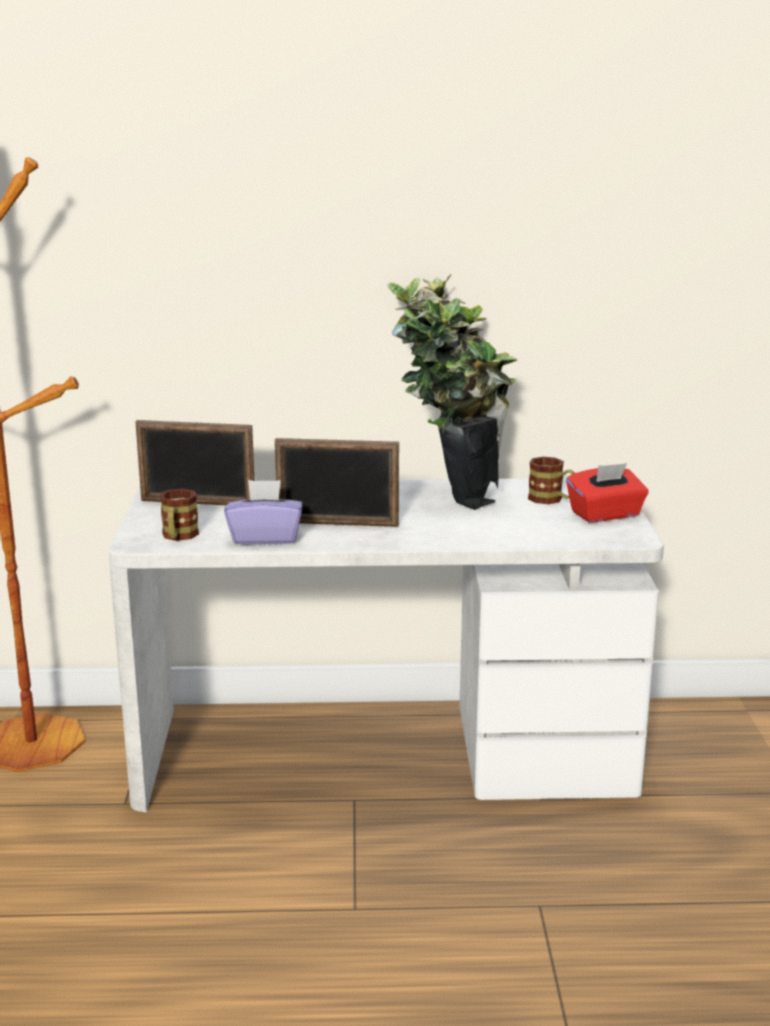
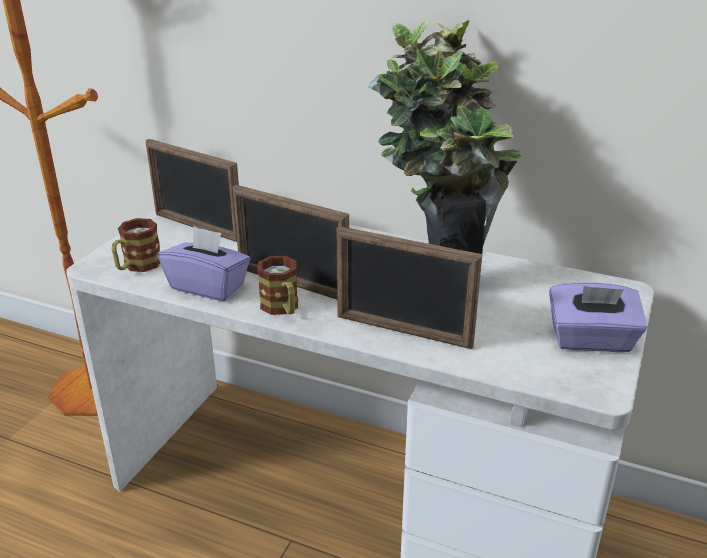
camera: 25 degrees right, 10 degrees up
(463, 534) = (403, 331): none -> picture frame
(551, 500) = (544, 301): mug -> mug (282, 308)
(605, 515) = (591, 340): red tissue box -> purple tissue box

